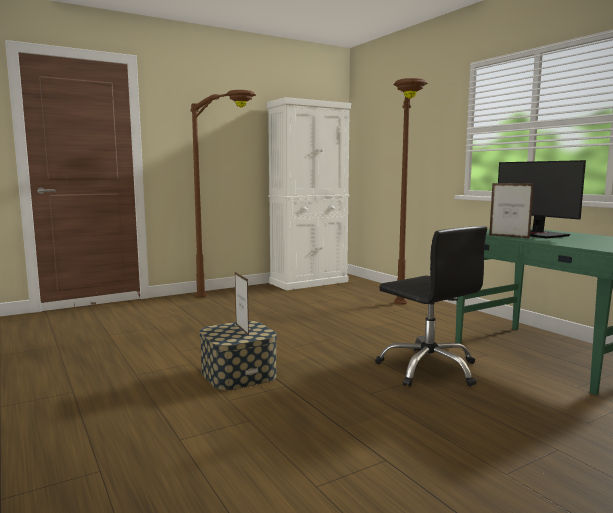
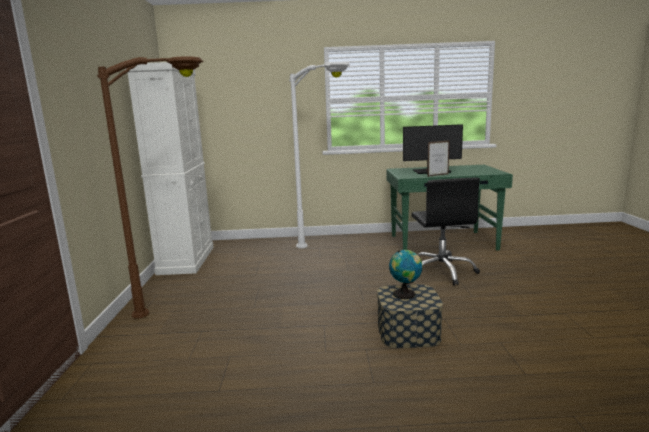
camera: 60 degrees left, 5 degrees up
(242, 330) = (405, 294): picture frame -> globe
(401, 314) = (330, 253): brown floor lamp -> white floor lamp
(429, 368) = (442, 272): black office chair -> black office chair turned 90 degrees clockwise

